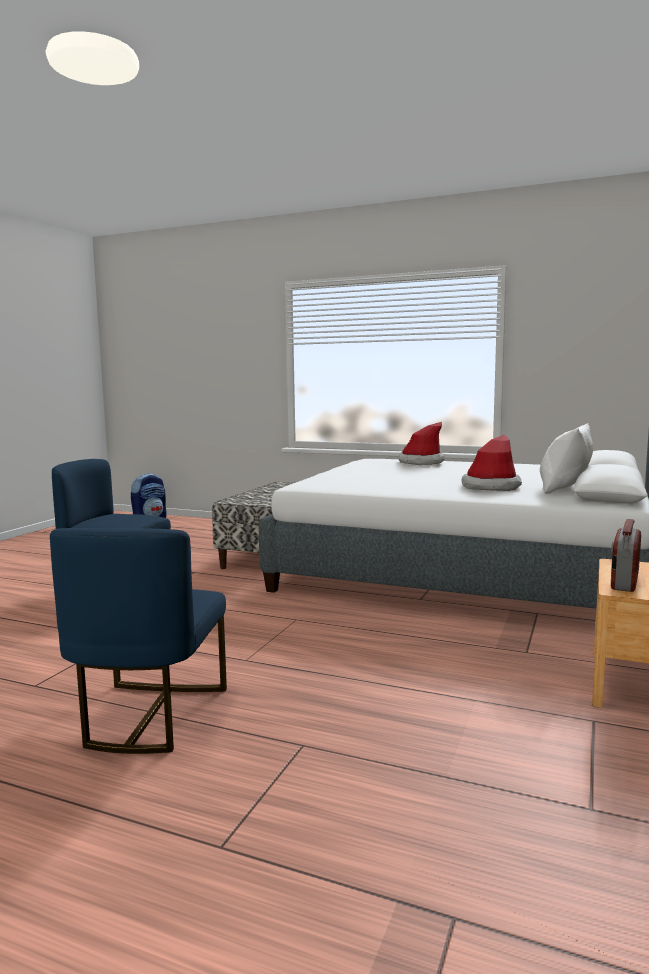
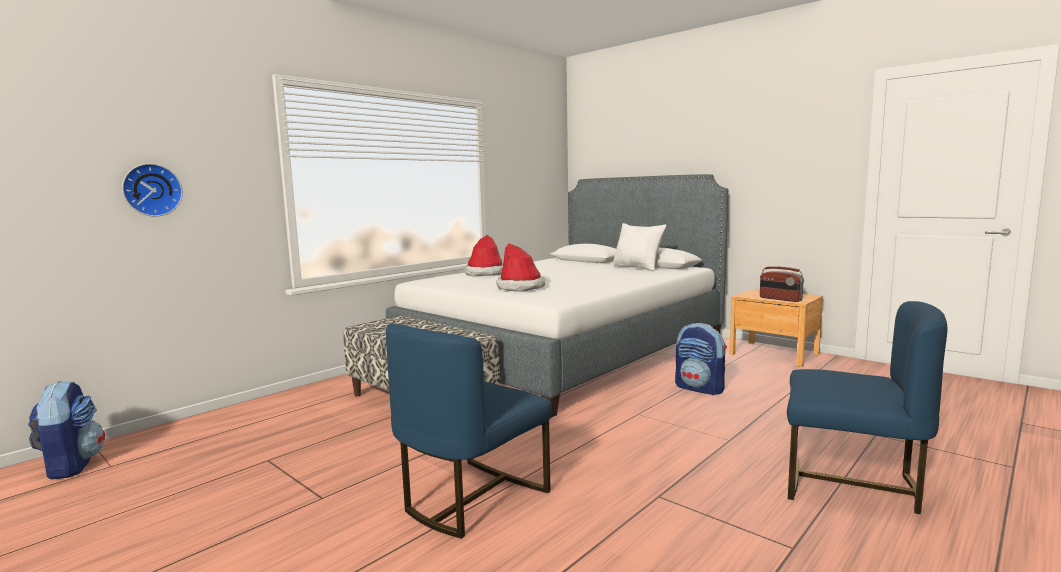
camera: 70 degrees left, 0 degrees up
(211, 370) = (152, 190): none -> wall clock
(403, 641) = (700, 388): none -> backpack
(491, 487) = (617, 274): hat -> hat (521, 287)

